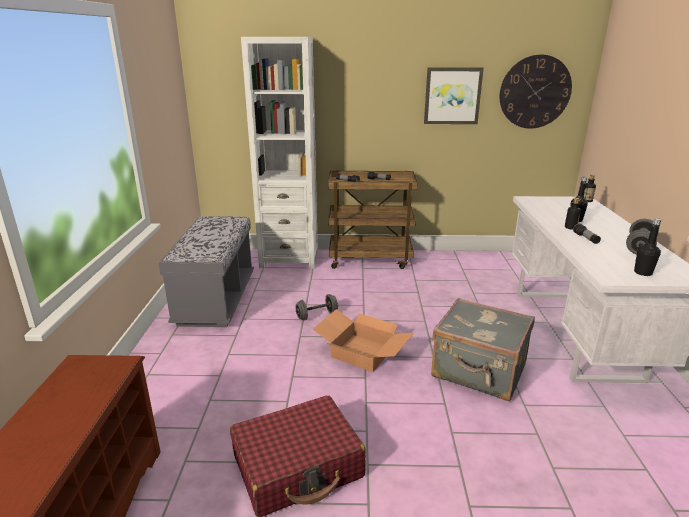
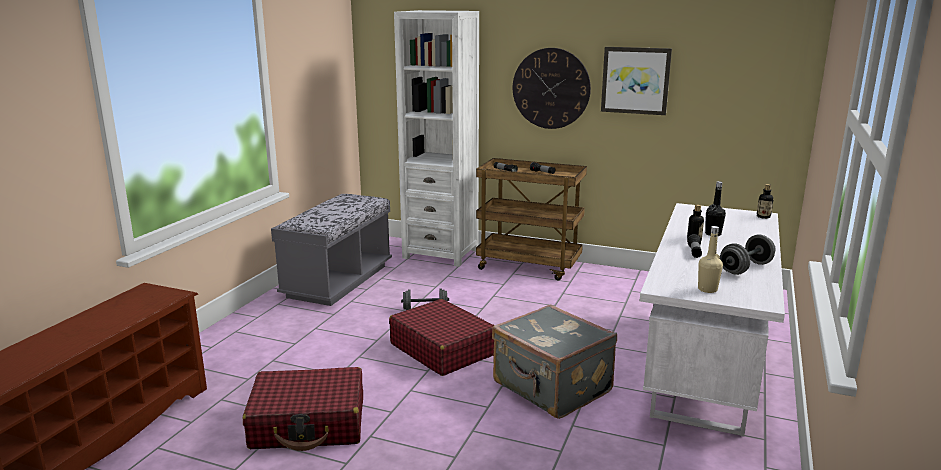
camera: 20 degrees right, 5 degrees down
(361, 352) = (442, 349): cardboard box -> red suitcase
(535, 92) = (739, 80): wall clock -> wall clock (551, 88)
(643, 273) = (707, 289): black bottle -> beige bottle

